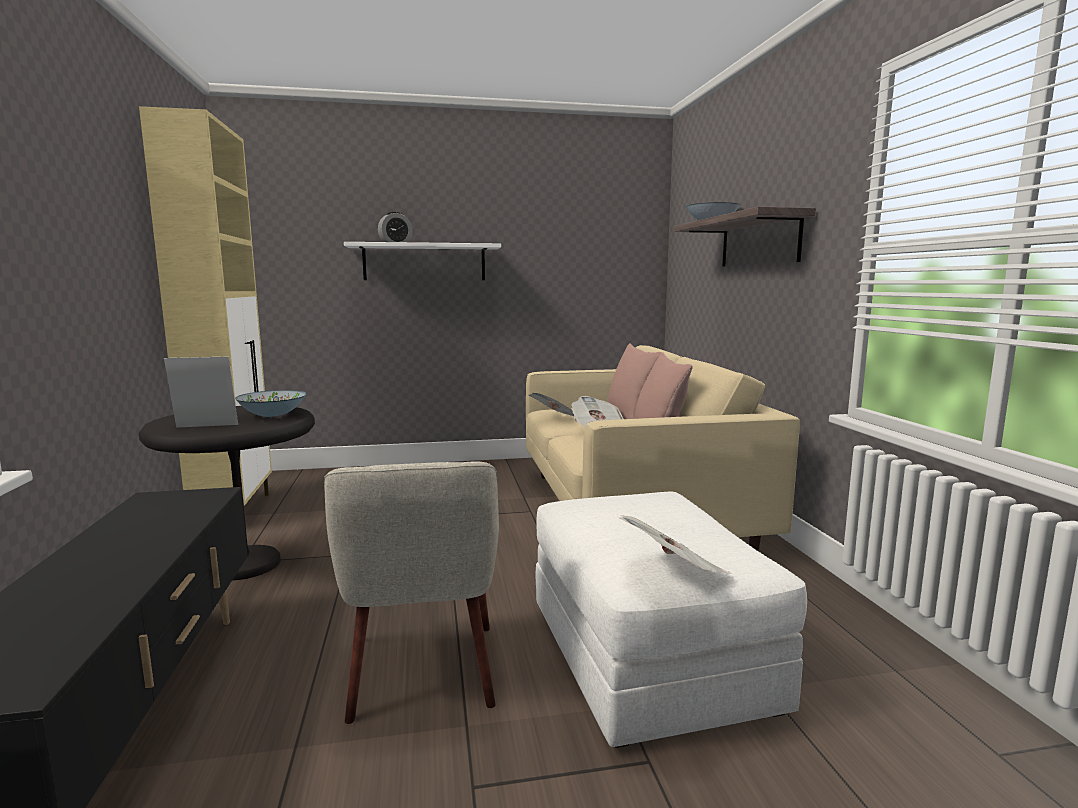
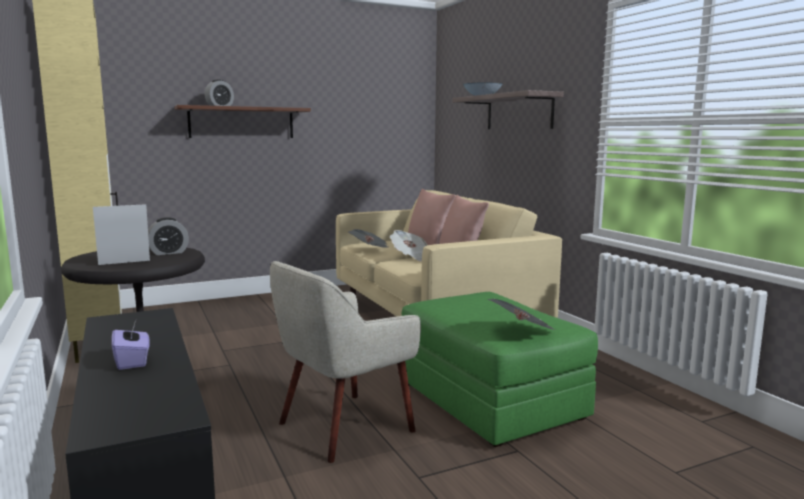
camera: 15 degrees left, 0 degrees up
(96, 568) = (132, 361): none -> purple tissue box
(273, 415) = (168, 253): bowl -> alarm clock
(422, 671) = (343, 426): beige armchair -> beige armchair turned 75 degrees clockwise
(424, 262) = (241, 122): white shelf -> brown shelf
(649, 656) = (491, 400): white ottoman -> green ottoman

